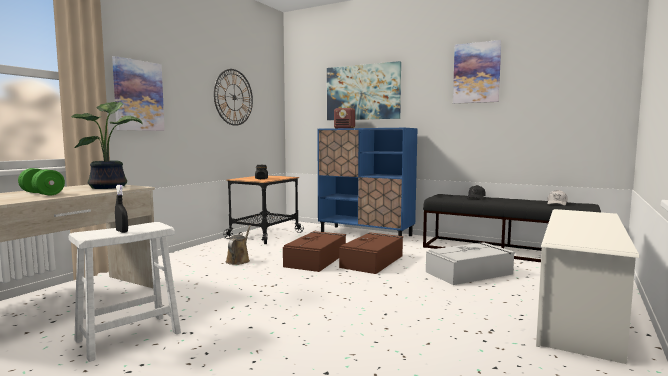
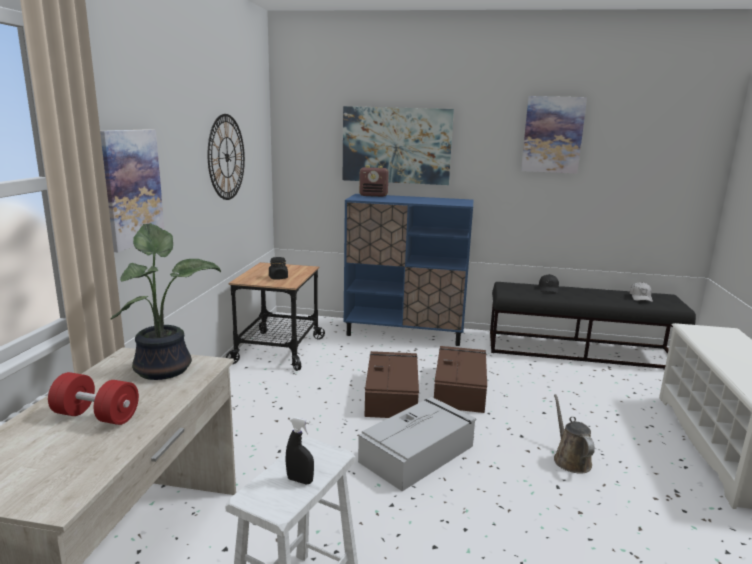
camera: 20 degrees left, 10 degrees up
(42, 193) = (96, 416): green dumbbell -> red dumbbell
(238, 260) = (294, 411): brown watering can -> brown watering can (570, 459)
(470, 273) = (577, 394): grey storage box -> grey storage box (418, 453)

